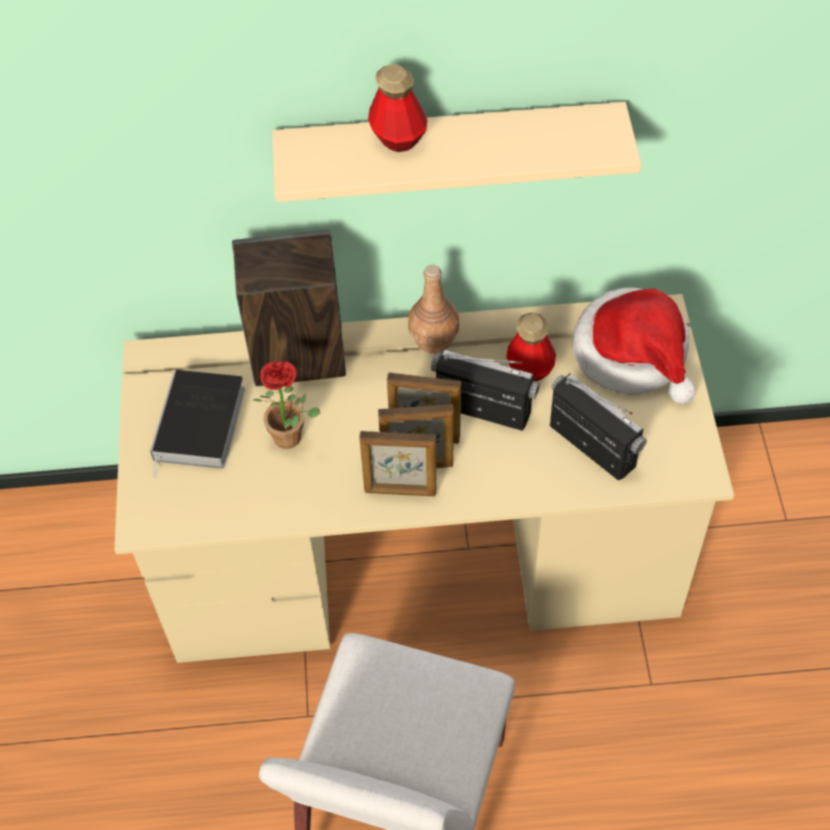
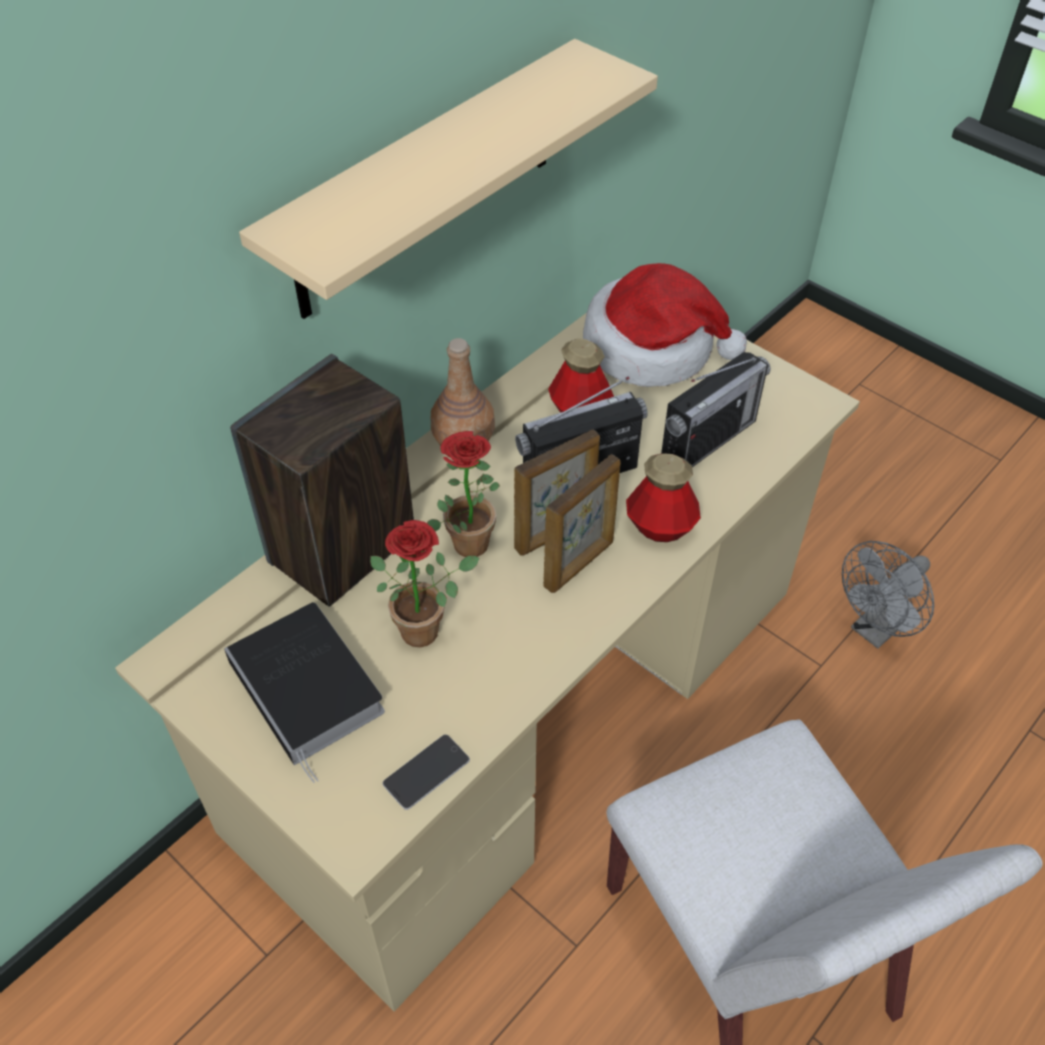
camera: 45 degrees left, 5 degrees down
(210, 516) = (426, 772): none -> phone
(372, 401) = (467, 538): none -> potted plant
(398, 138) = (396, 168): bottle -> bottle (660, 527)
(400, 491) = (591, 599): picture frame -> none
(592, 446) = (708, 440): radio -> radio turned 135 degrees clockwise
(721, 693) = (876, 630): none -> grey fan

